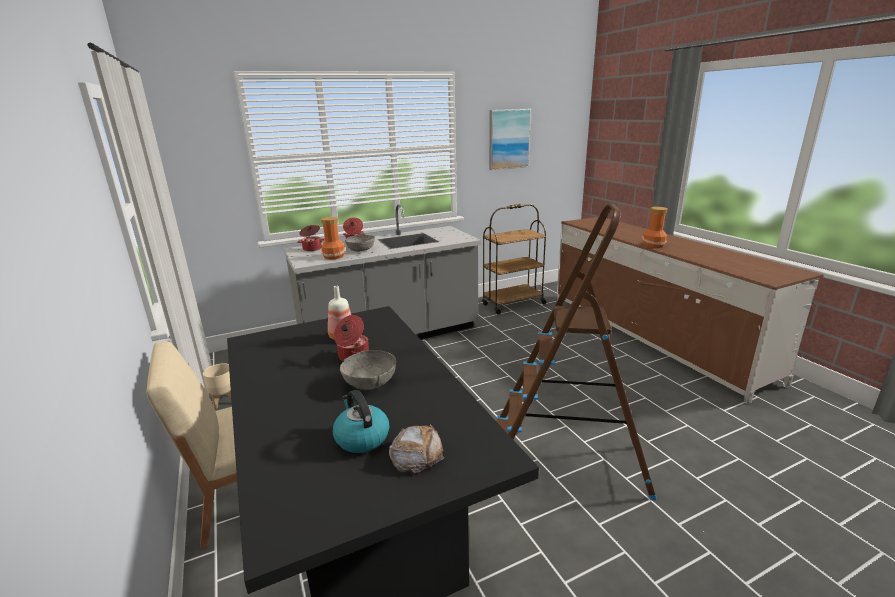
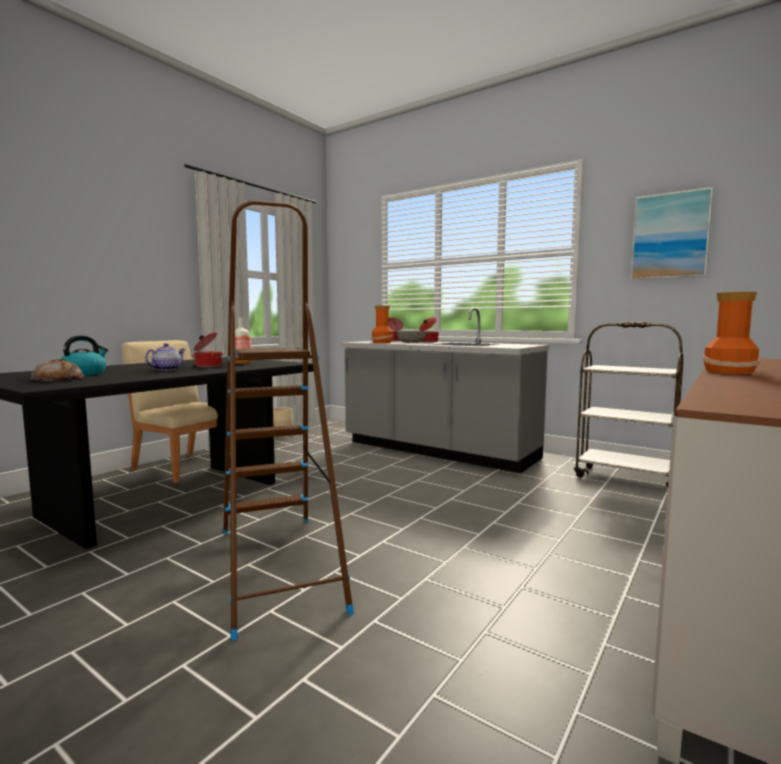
camera: 60 degrees right, 15 degrees down
(370, 381) = (166, 369): grey bowl -> teapot
(512, 304) = (625, 479): brown cart -> white cart

